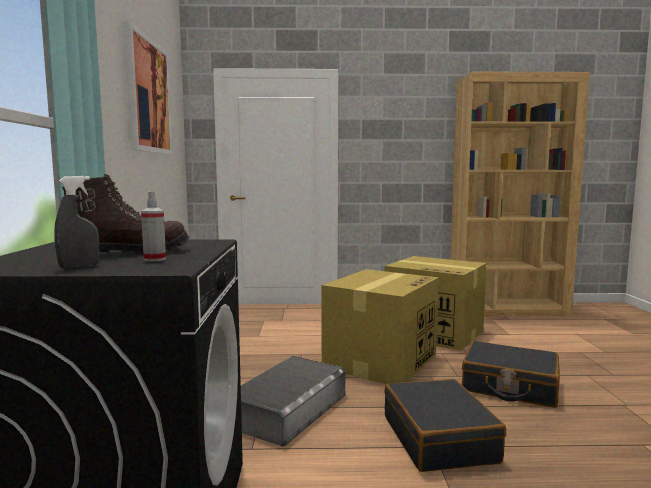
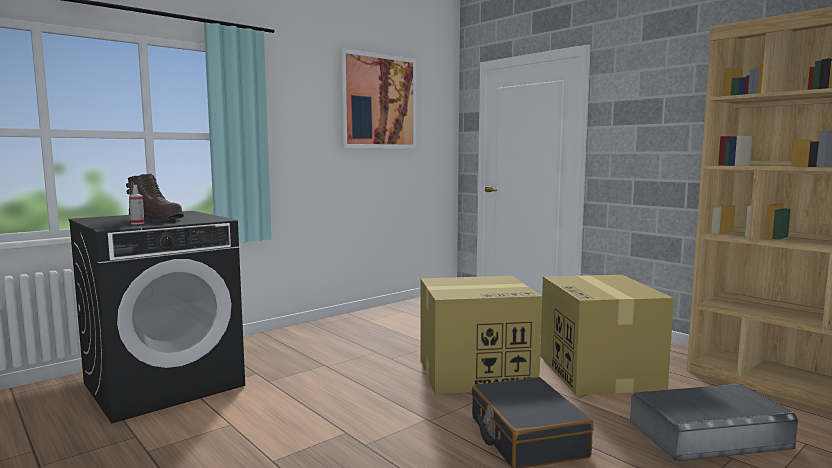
camera: 50 degrees right, 0 degrees up
(79, 267) = (105, 222): grey spray bottle -> none
(287, 409) = (333, 372): grey storage box -> grey storage box (709, 435)
(439, 439) = (363, 432): black suitcase -> none

